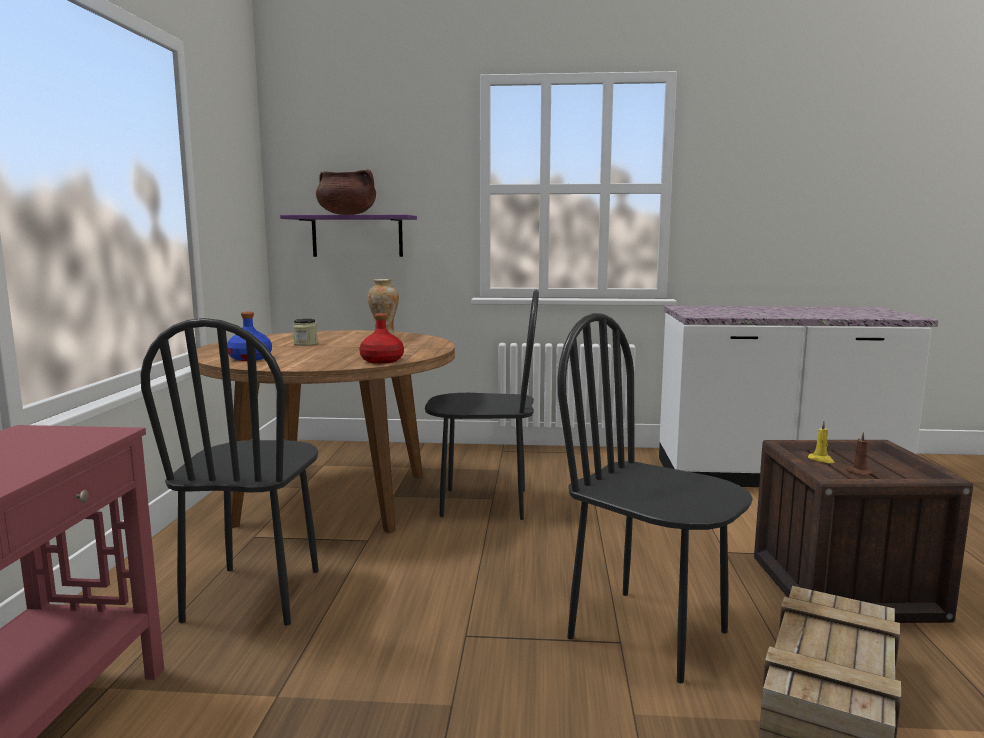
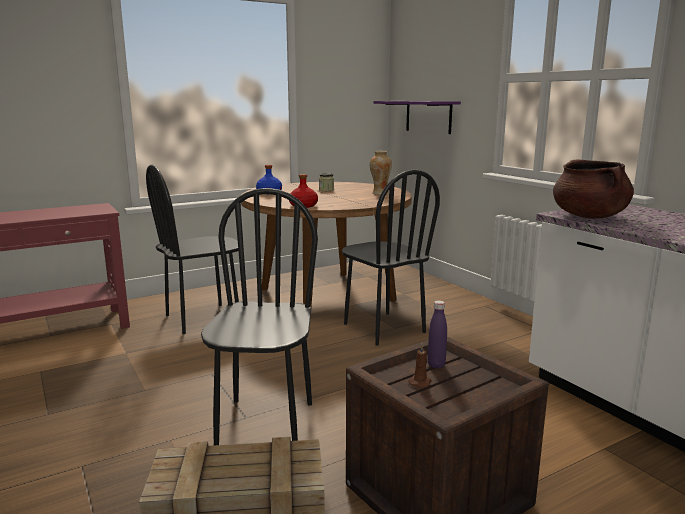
camera: 55 degrees right, 5 degrees up
(347, 215) = (413, 100): brown cooking pot -> brown cooking pot (589, 217)
(821, 460) = (436, 365): yellow candle -> purple bottle

